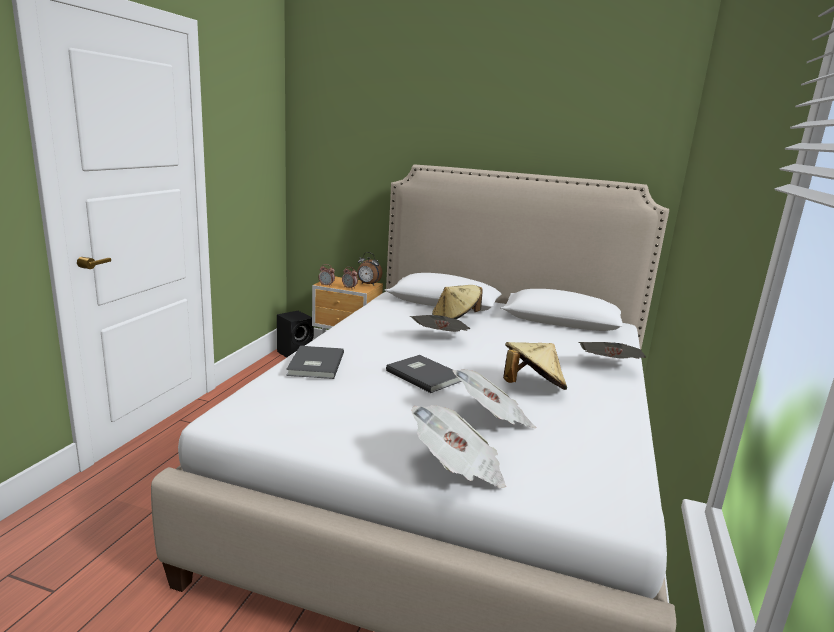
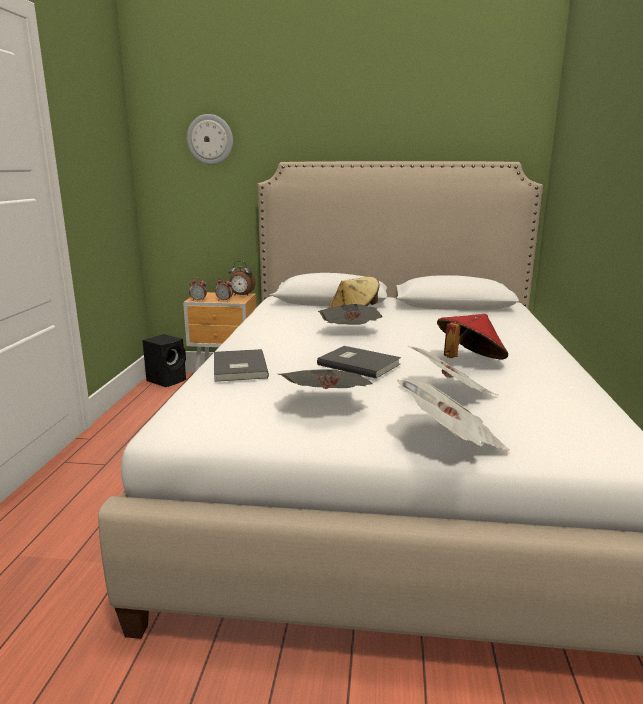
camera: 10 degrees left, 0 degrees up
(354, 137) = (210, 139): none -> wall clock
(532, 387) = (469, 362): beige hat -> red hat
(608, 367) = (525, 337): newspaper -> newspaper (327, 404)

